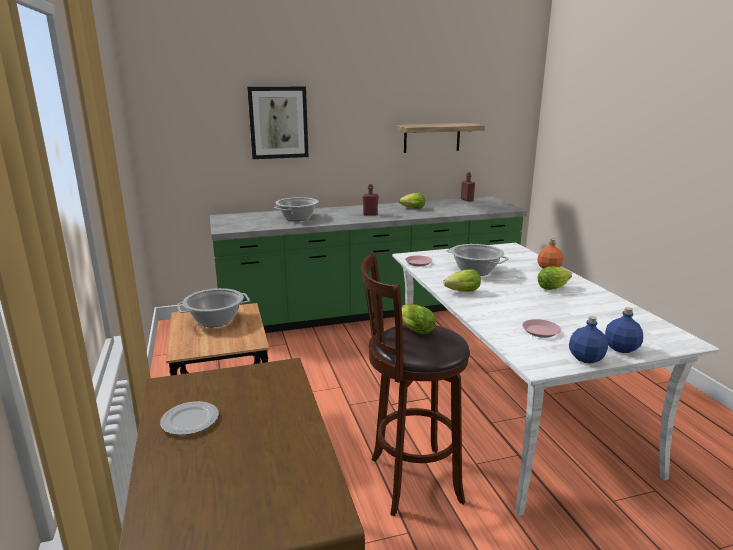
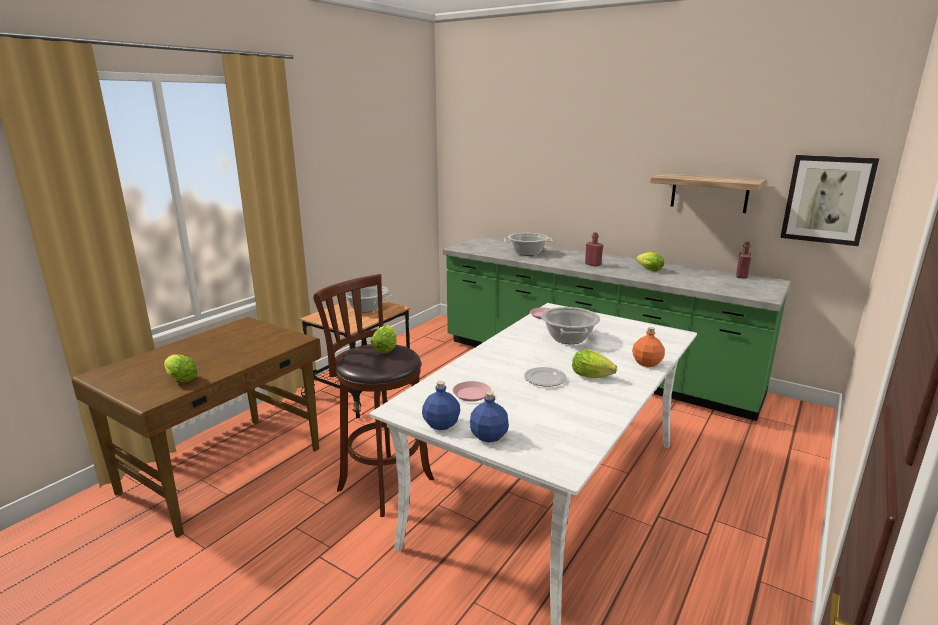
camera: 50 degrees right, 0 degrees up
(191, 421) = (214, 340): plate -> plate (545, 379)
(278, 122) = (544, 161): picture -> picture (827, 199)
(461, 292) = (506, 346): lettuce -> lettuce (180, 378)

